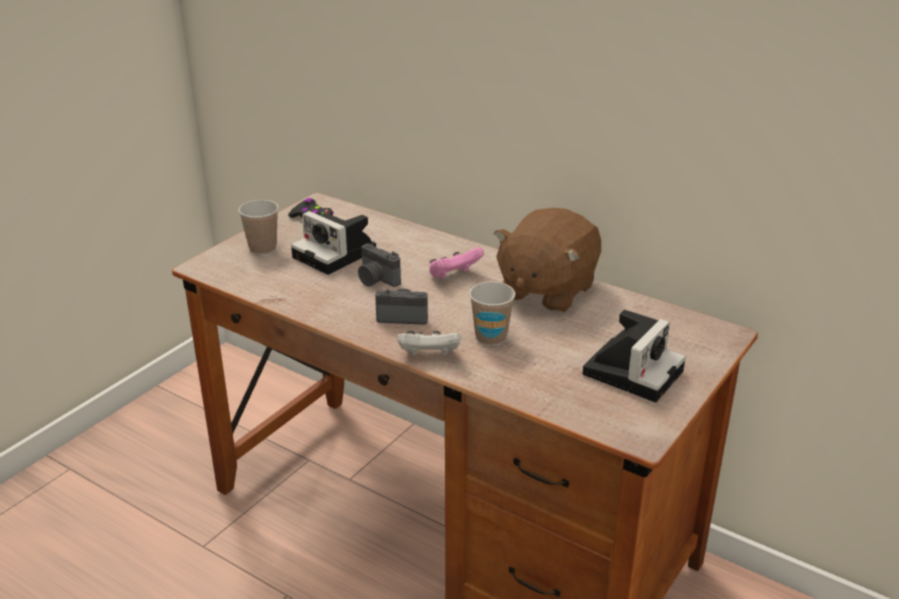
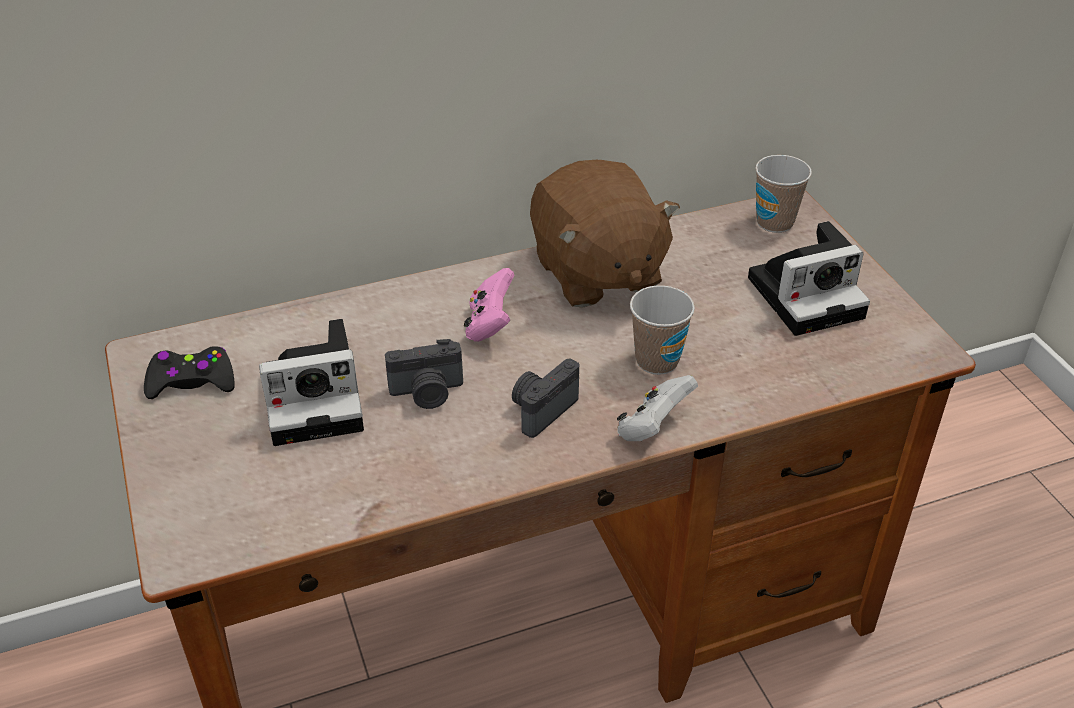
camera: 55 degrees left, 10 degrees up
(263, 248) = (209, 465): cup -> cup (774, 222)
(633, 370) = (808, 295): camera -> camera turned 90 degrees clockwise

